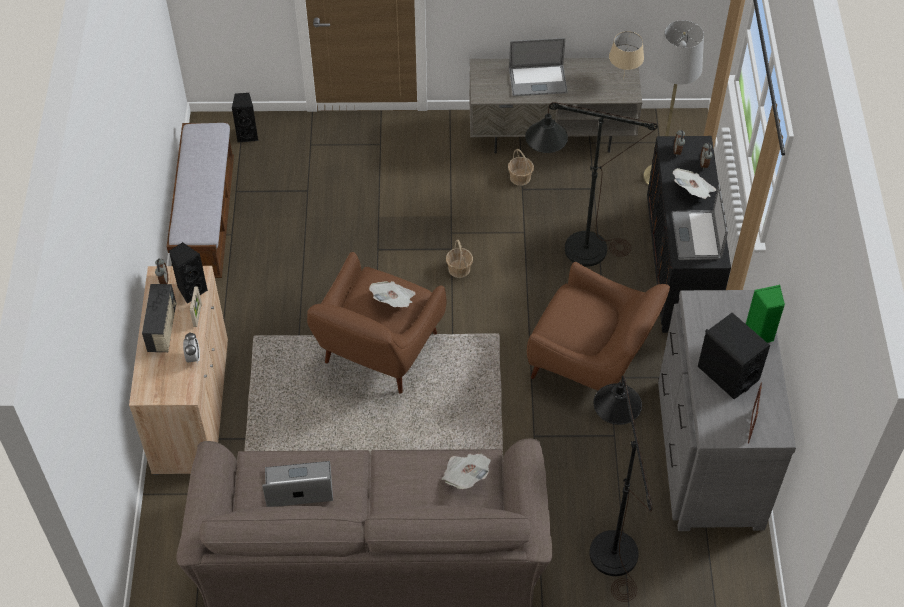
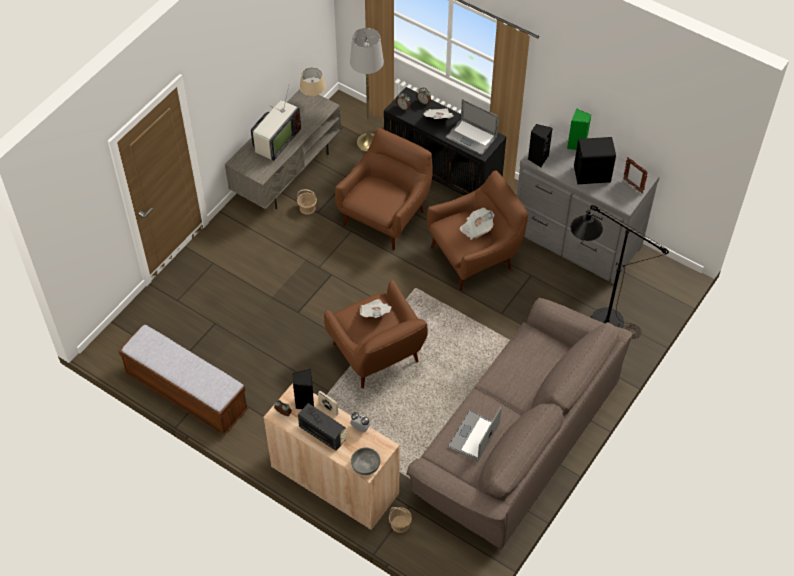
camera: 55 degrees left, 0 degrees up
(148, 389) = (365, 465): none -> grey bowl
(248, 135) = (134, 330): black speaker -> black speaker (537, 158)
(459, 269) = (350, 279): basket -> basket (400, 524)
(465, 476) = (531, 348): newspaper -> newspaper (476, 229)
(538, 80) = (275, 142): laptop -> television
(573, 250) = (385, 215): black floor lamp -> brown armchair

